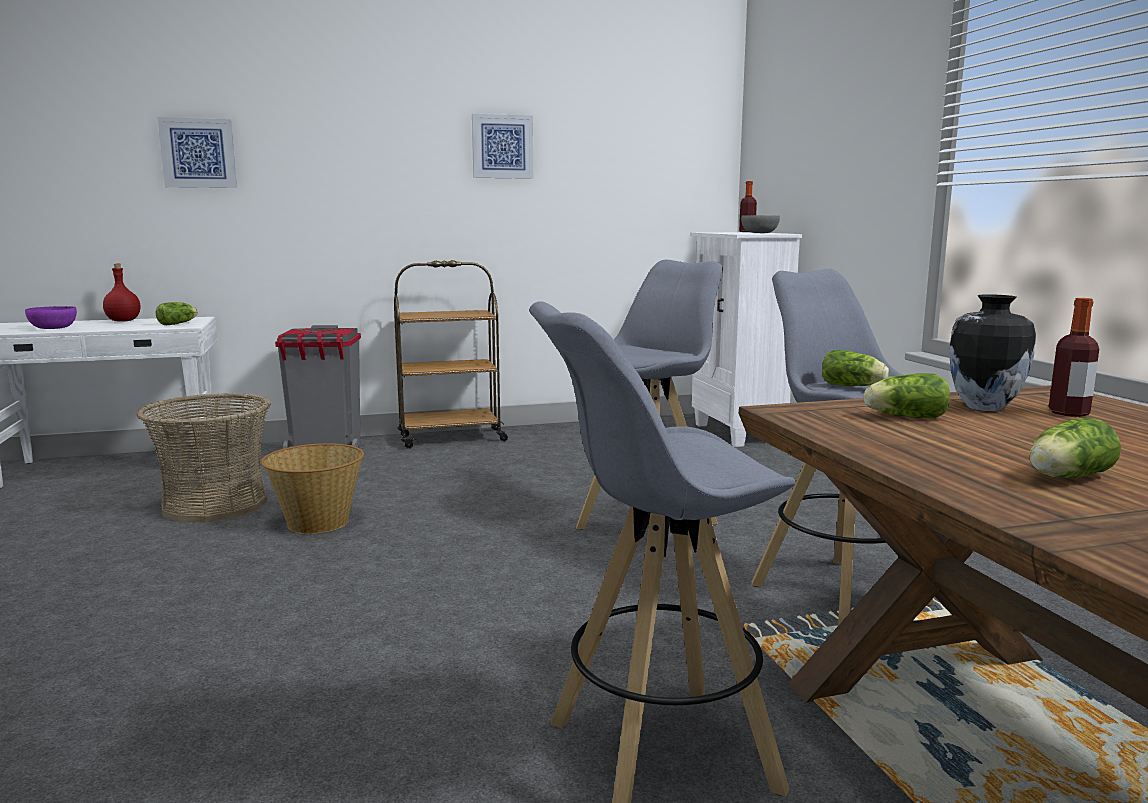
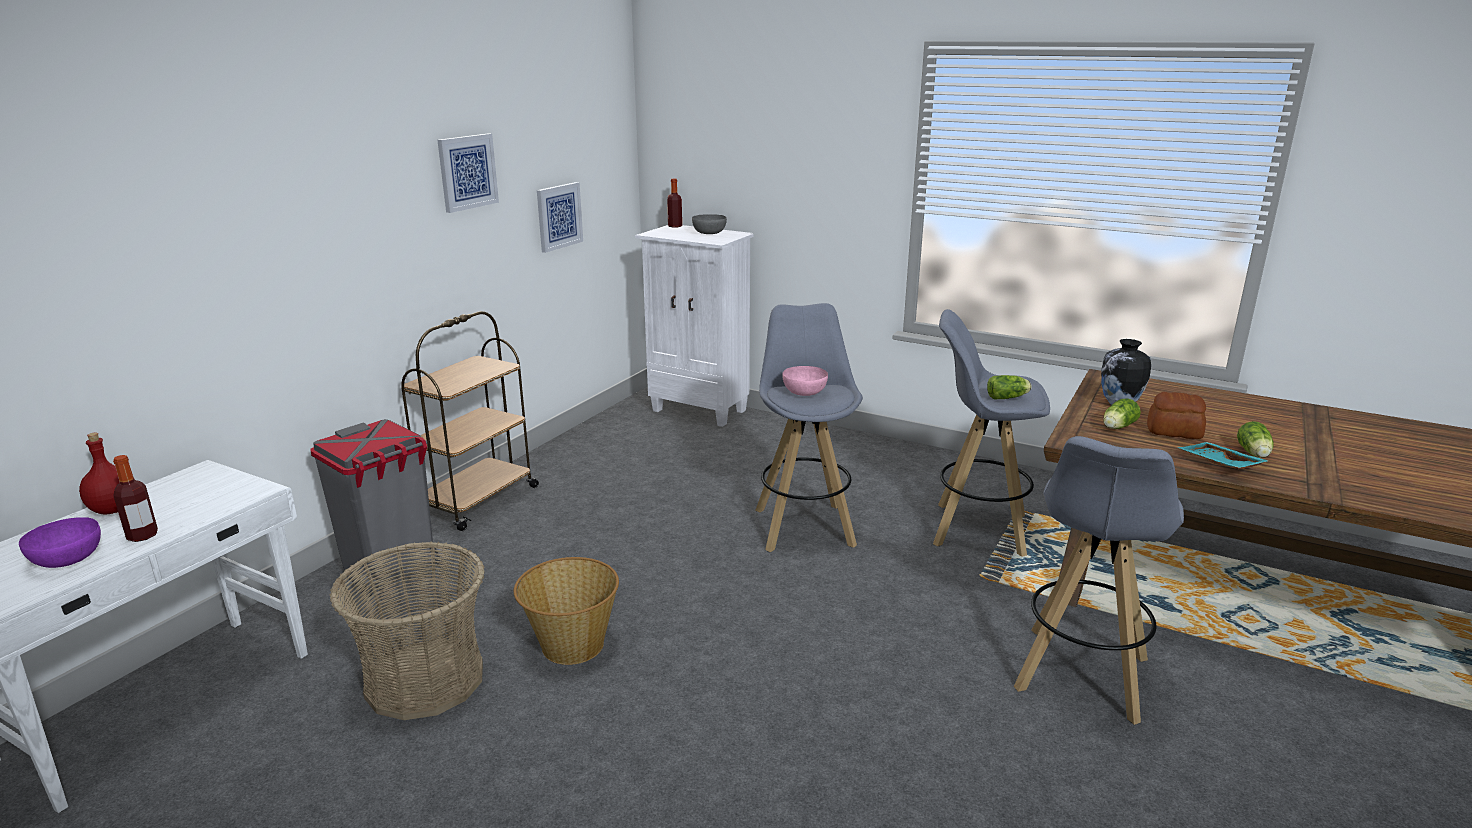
camera: 45 degrees left, 10 degrees up
(179, 323) = (225, 488): lettuce -> none
(198, 153) = (147, 246): picture -> picture (559, 216)
(640, 350) = (804, 392): none -> pink bowl
(948, 468) = (1218, 464): none -> turquoise tray
(987, 436) = (1173, 431): none -> bread
(1068, 413) = (1150, 397): bottle -> bottle (142, 536)

